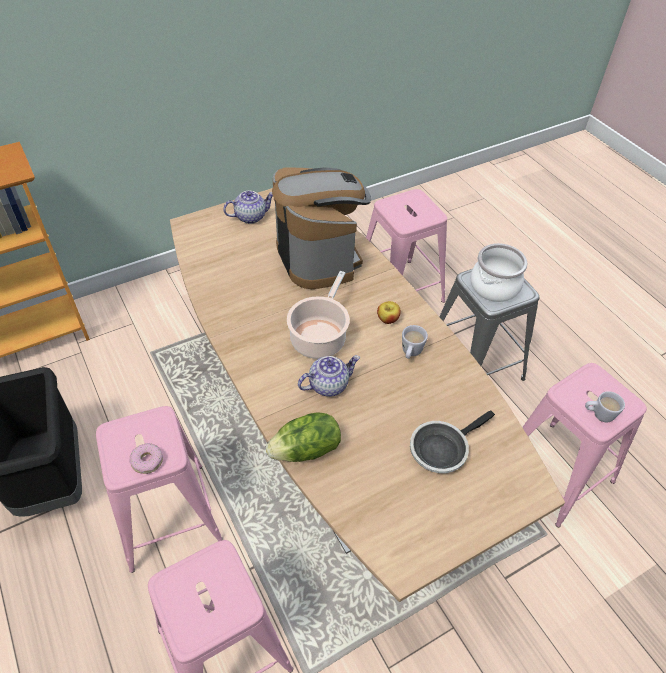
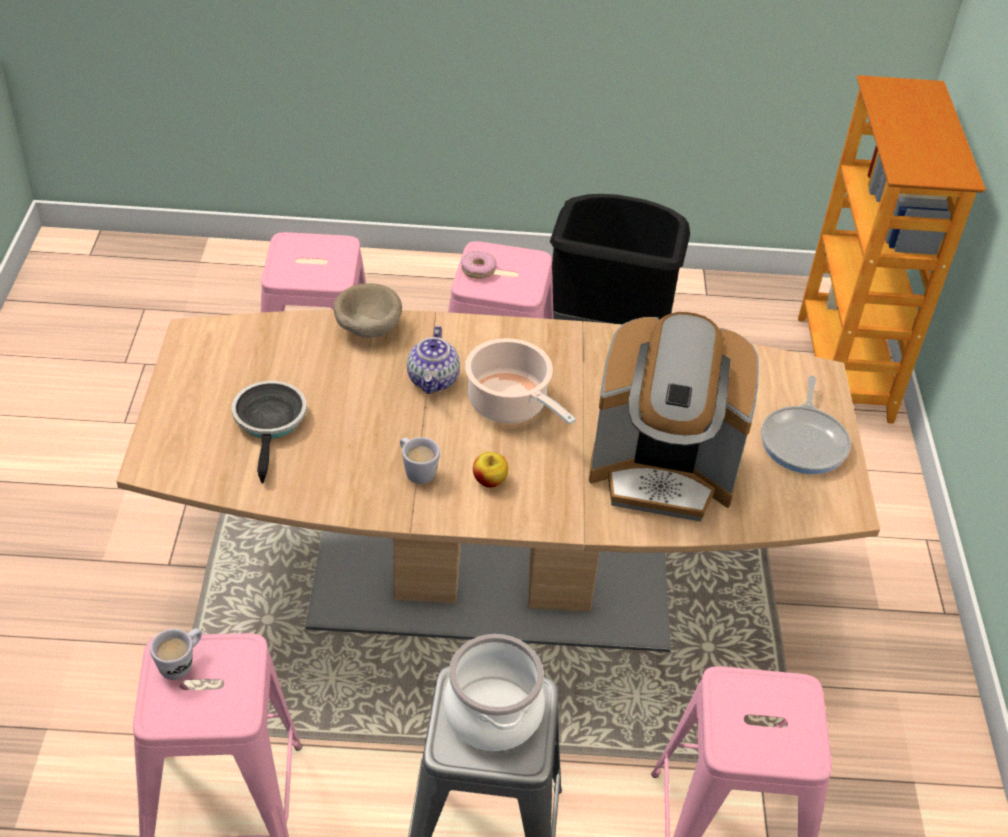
camera: 120 degrees right, 5 degrees down
(250, 216) = (804, 441): teapot -> frying pan
(306, 450) = (367, 328): lettuce -> beige bowl

